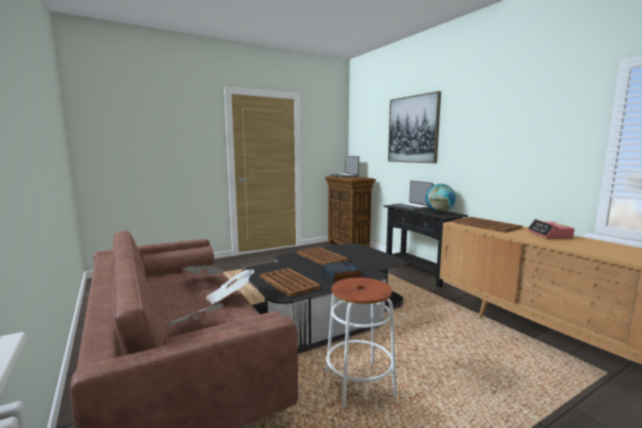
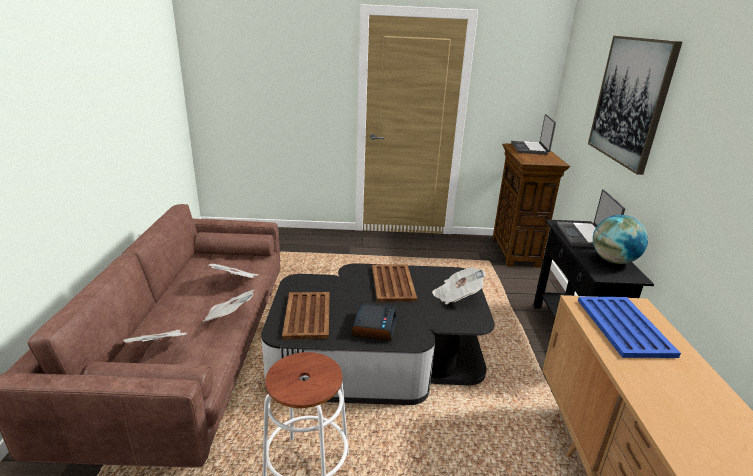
camera: 30 degrees right, 15 degrees up
(366, 254) = (457, 296): none -> newspaper
(485, 225) = (623, 326): brown tray -> blue tray
(549, 235) = (701, 396): alarm clock -> none

